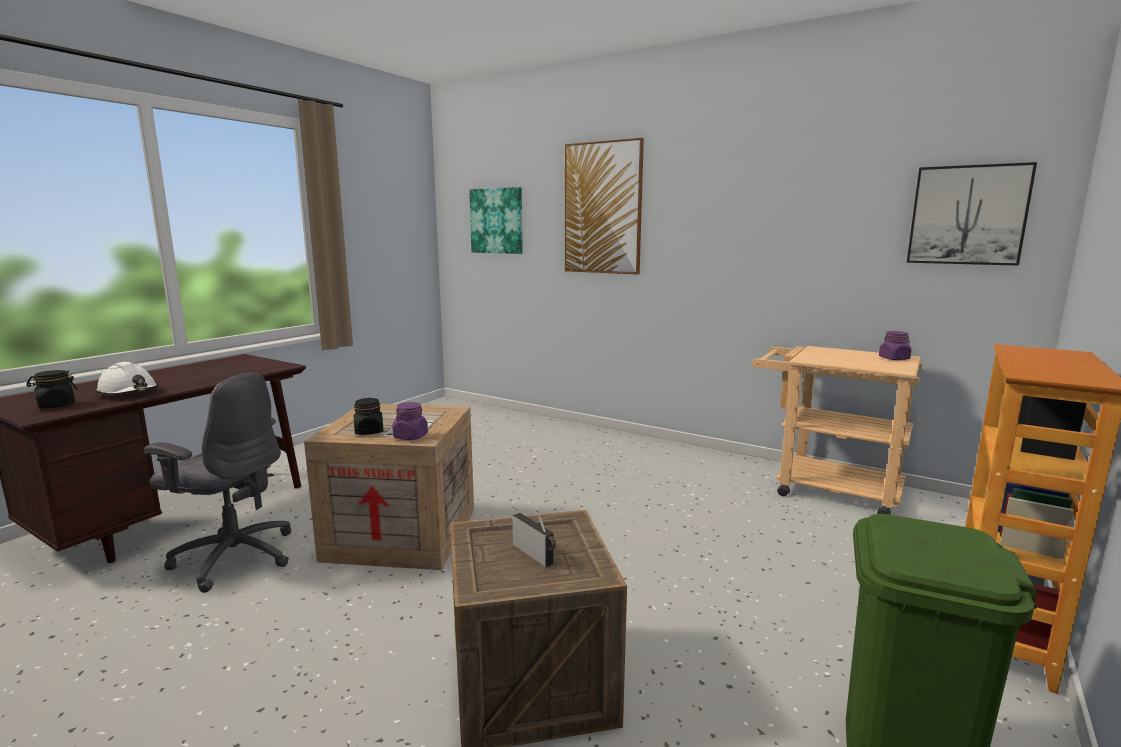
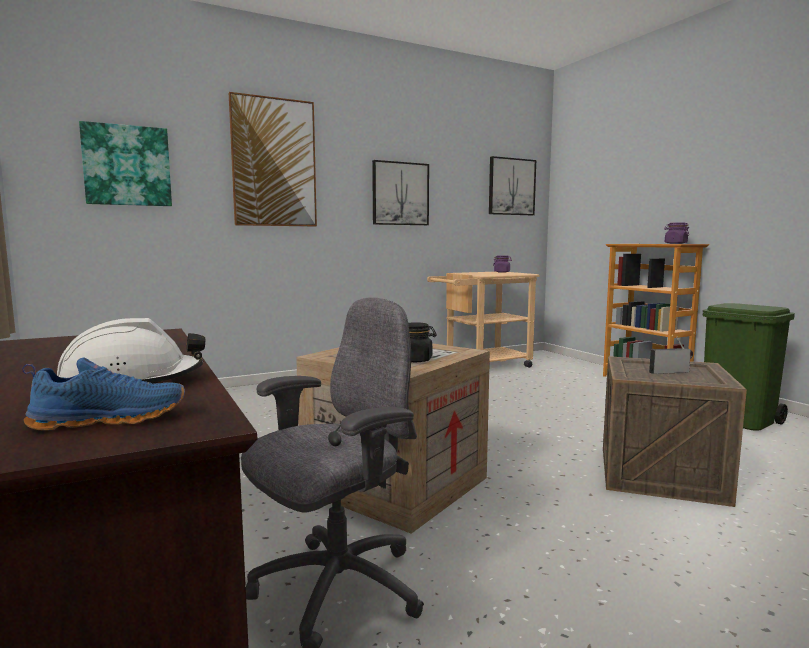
camera: 60 degrees left, 5 degrees down
(56, 405) = (110, 419): black jar -> blue shoe
(410, 436) = (452, 353): purple jar -> purple jar (675, 243)
(747, 235) = (400, 194): none -> picture

